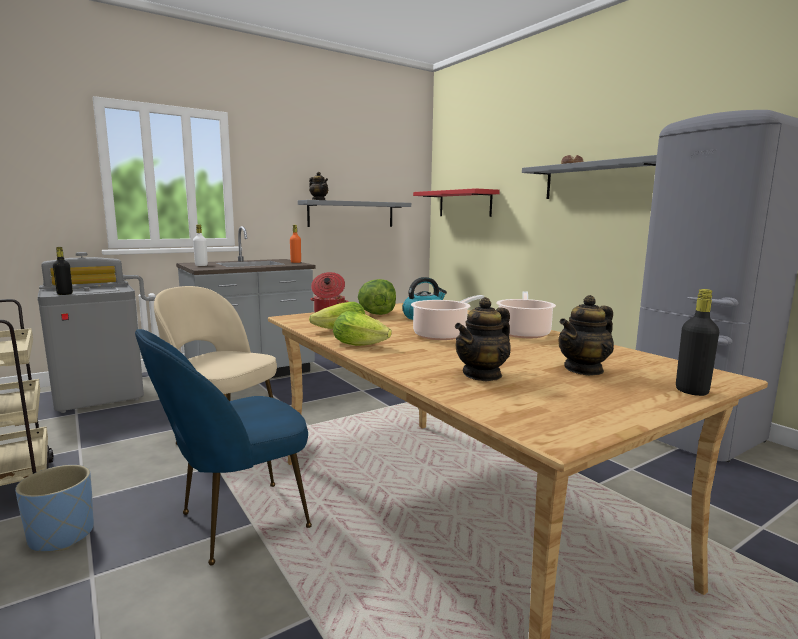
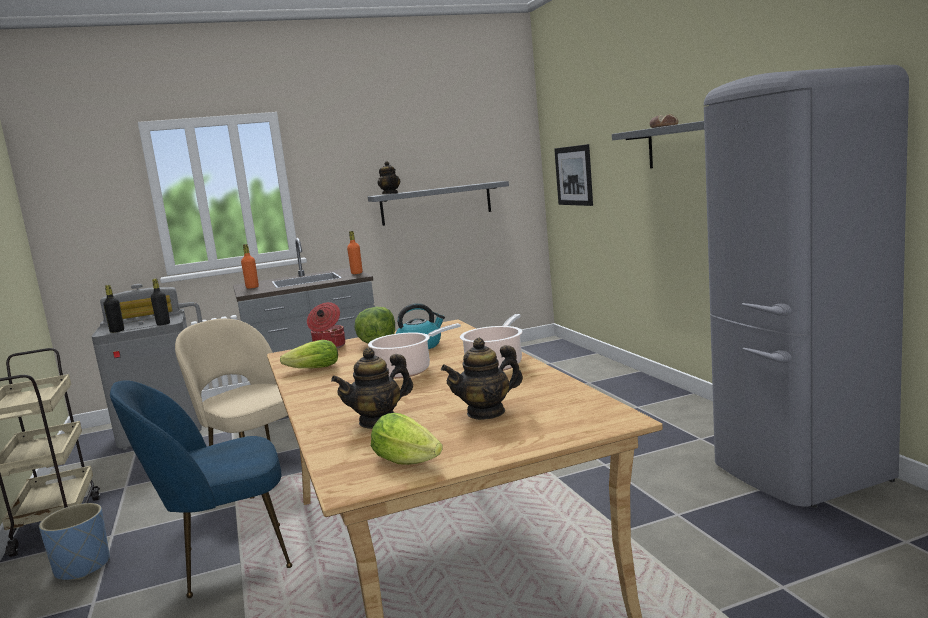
camera: 15 degrees right, 0 degrees up
(201, 265) = (252, 287): white bottle -> orange bottle
(362, 345) = (313, 387): lettuce -> lettuce (410, 461)
(465, 204) = (574, 175): red shelf -> picture
(691, 391) = (554, 437): black bottle -> black bottle (163, 324)

